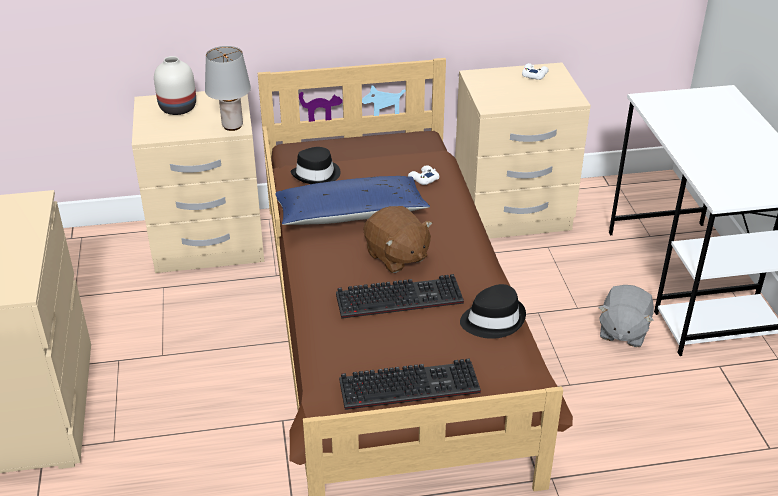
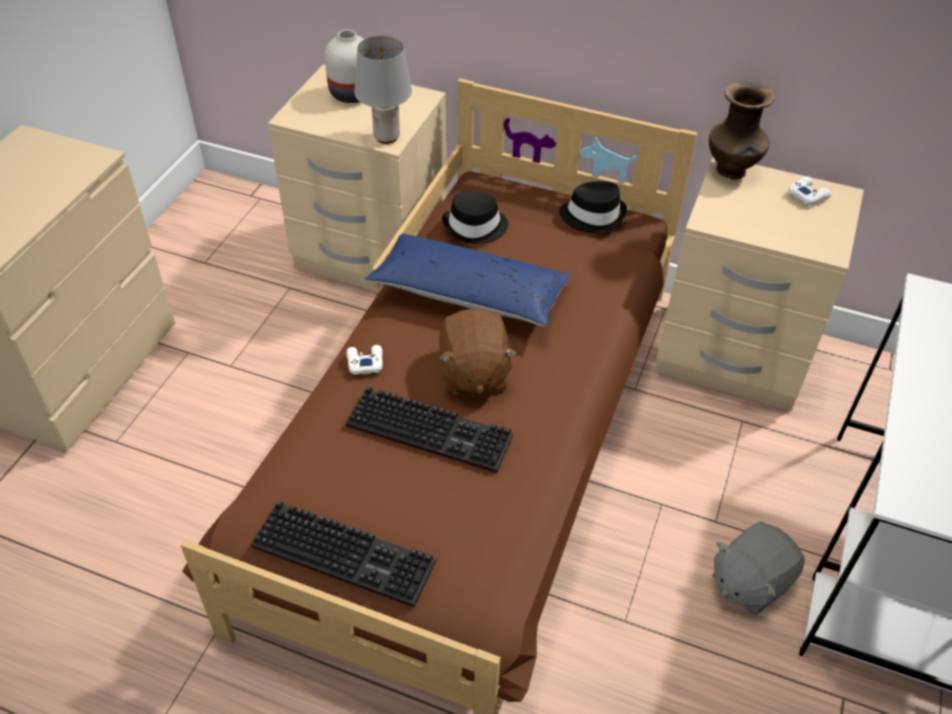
camera: 30 degrees right, 10 degrees up
(423, 178) = (591, 280): white game controller -> white game controller (365, 362)
(479, 76) = (731, 172): none -> brown vase
(492, 319) = (512, 512): black hat -> black hat (593, 215)

